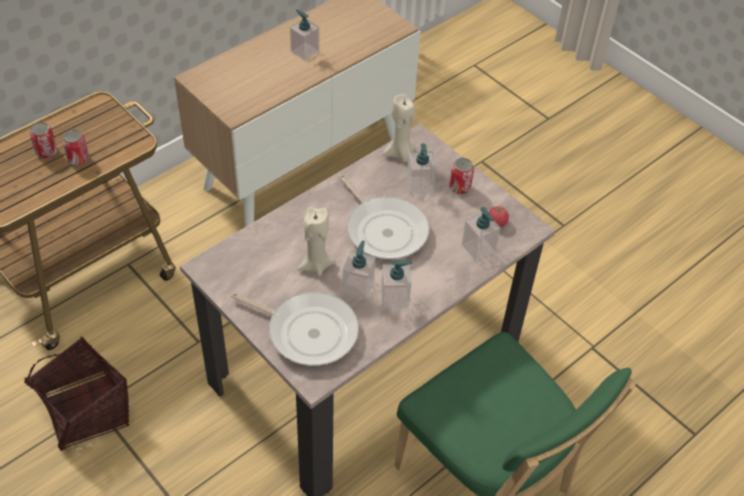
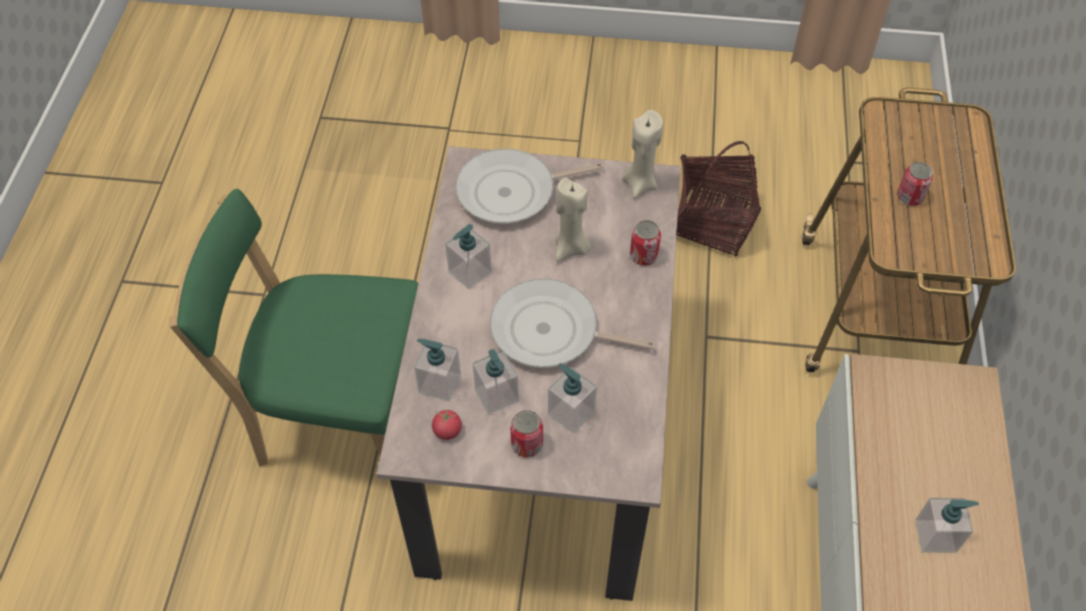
camera: 140 degrees right, 5 degrees up
(46, 152) = (943, 182): can -> can (643, 256)
(358, 287) = (513, 258): soap dispenser -> soap dispenser (496, 395)
(400, 155) = (632, 436): beige candle -> beige candle (640, 184)

